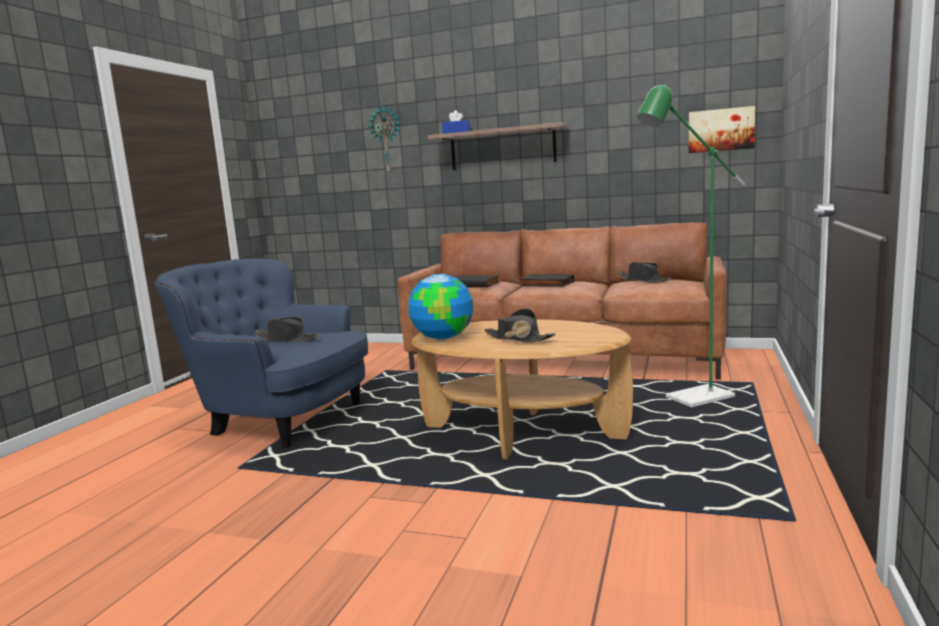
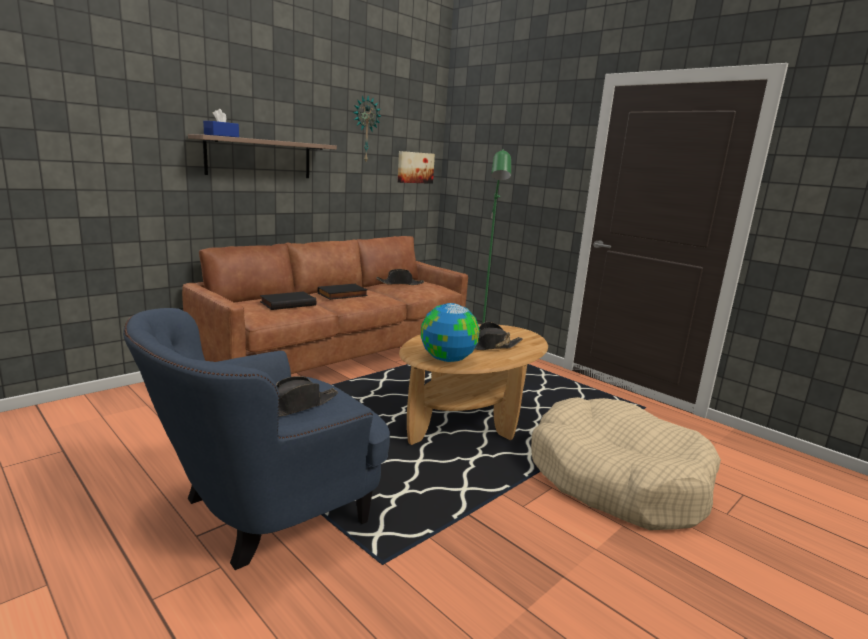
camera: 65 degrees left, 5 degrees up
(387, 140) = (111, 125): wall clock -> wall clock (365, 129)
(493, 535) = (616, 479): none -> beige dog bed

